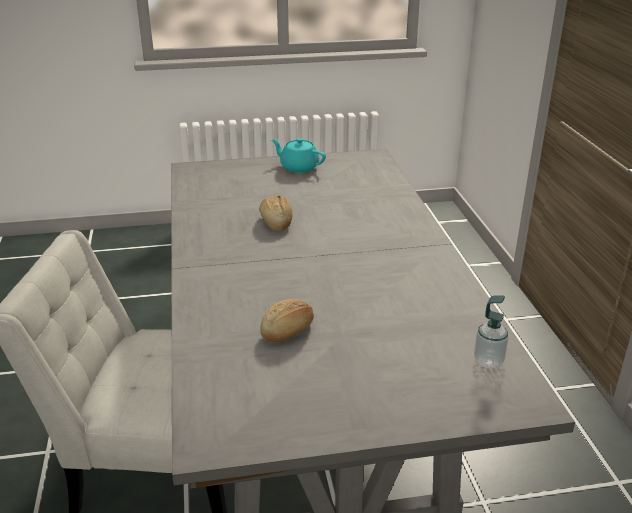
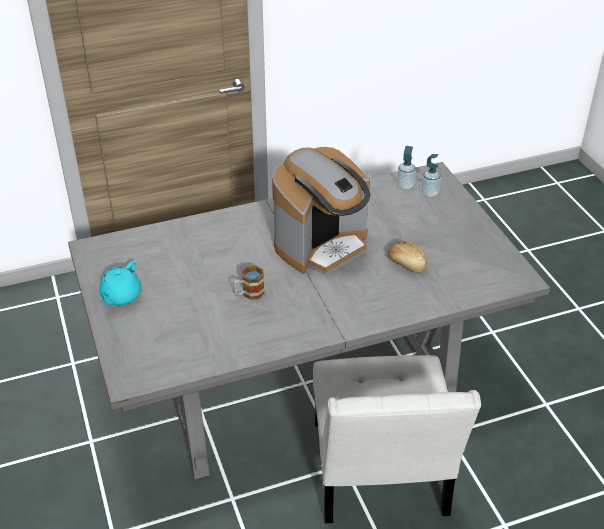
camera: 100 degrees left, 10 degrees up
(276, 222) = (249, 293): bread -> mug
(346, 271) = (322, 246): none -> coffee machine
(466, 385) = (429, 193): none -> soap dispenser

